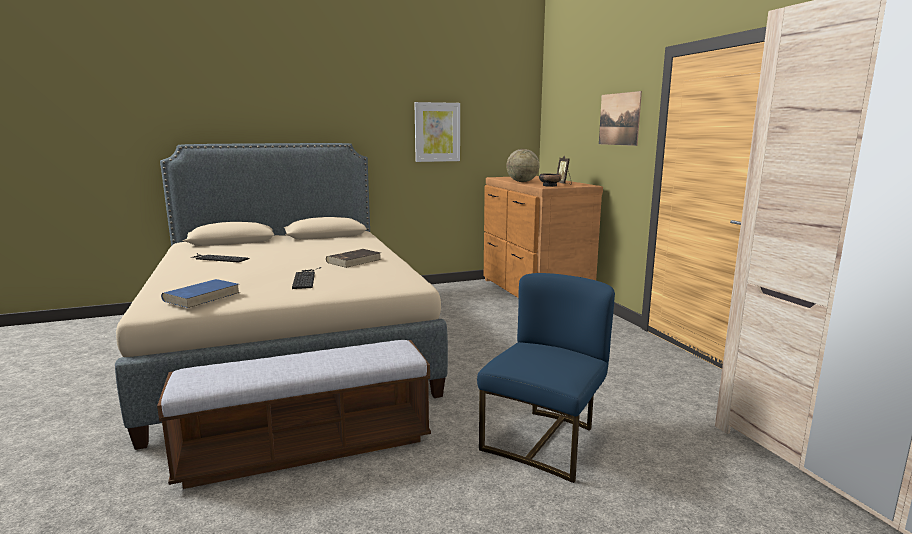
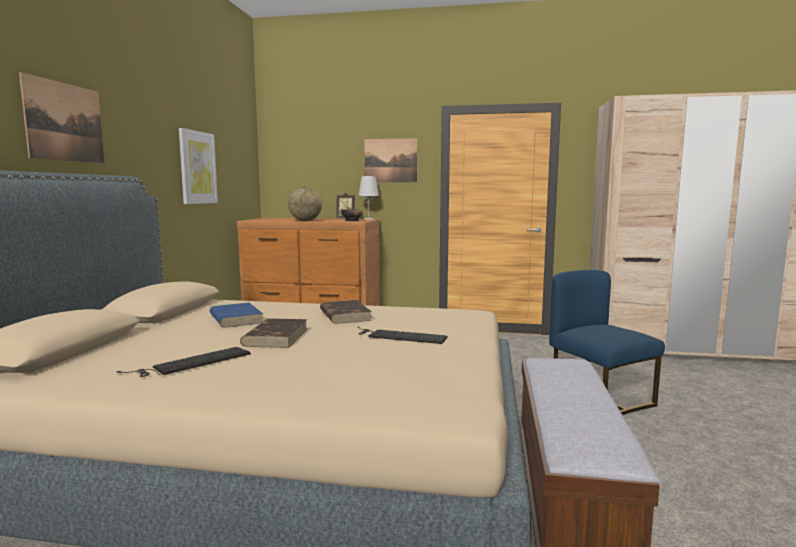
camera: 60 degrees left, 5 degrees down
(202, 296) = (440, 378): blue book -> blue book (235, 318)
(279, 259) = (276, 337): none -> brown book
(300, 111) = (65, 122): none -> picture
(587, 185) = (368, 219): none -> white table lamp

